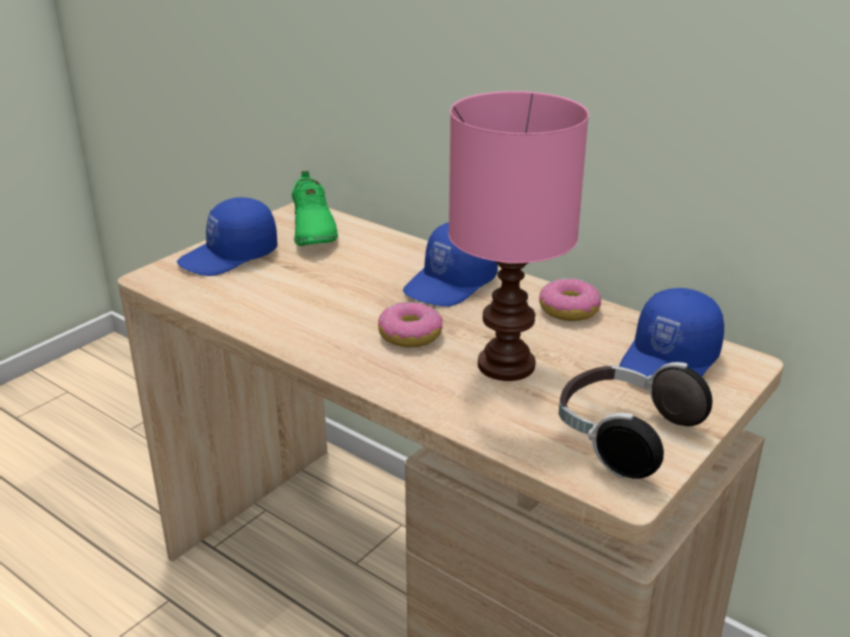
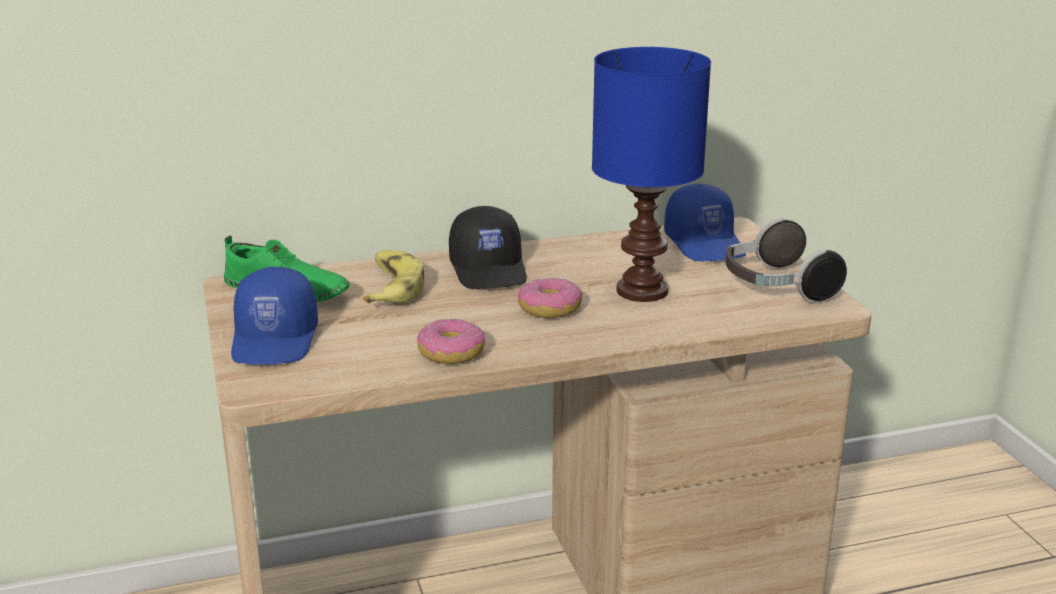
camera: 55 degrees left, 5 degrees down
(365, 261) = (391, 288): none -> banana
(451, 284) = (490, 270): blue cap -> black cap
(507, 364) = (641, 290): pink table lamp -> blue table lamp
(569, 310) = (593, 247): donut -> donut (452, 353)

